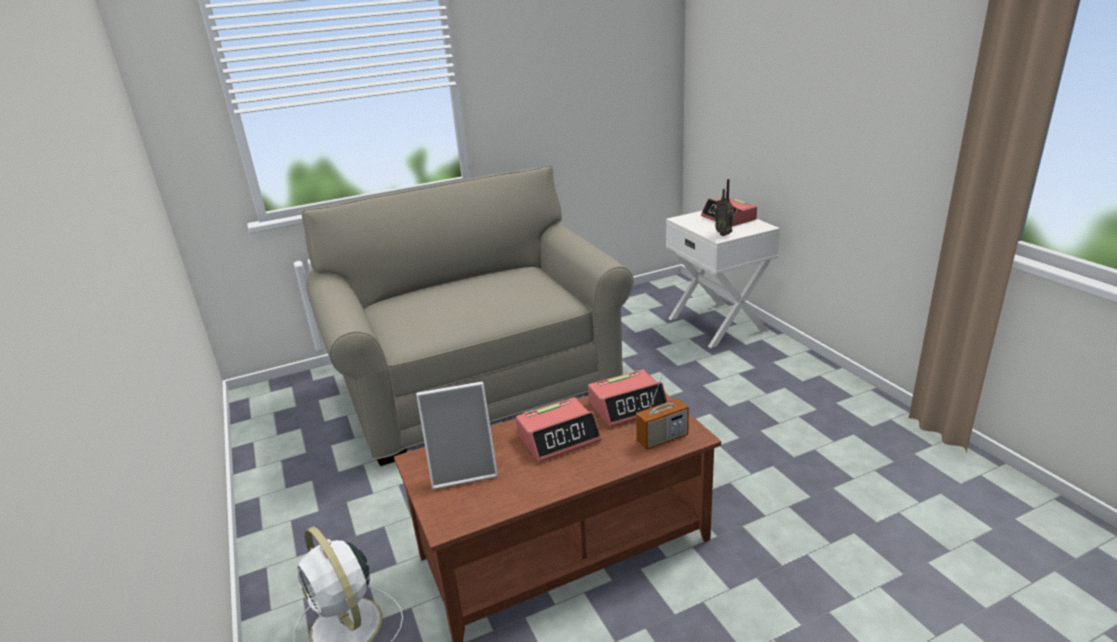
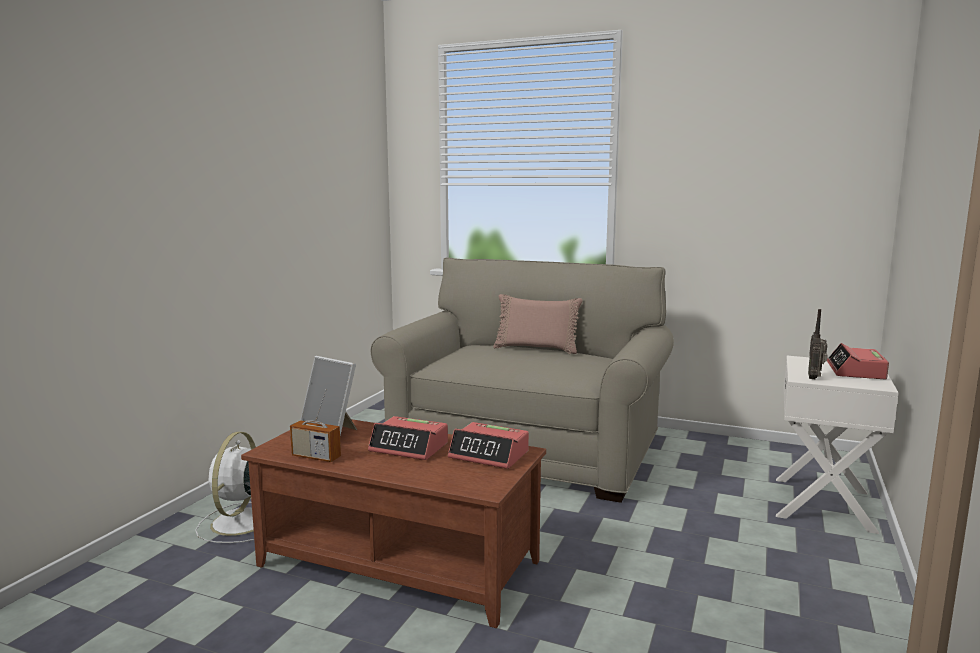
camera: 45 degrees right, 15 degrees down
(461, 283) = (536, 349): none -> beige pillow
(662, 438) = (464, 480): radio -> radio (316, 457)

